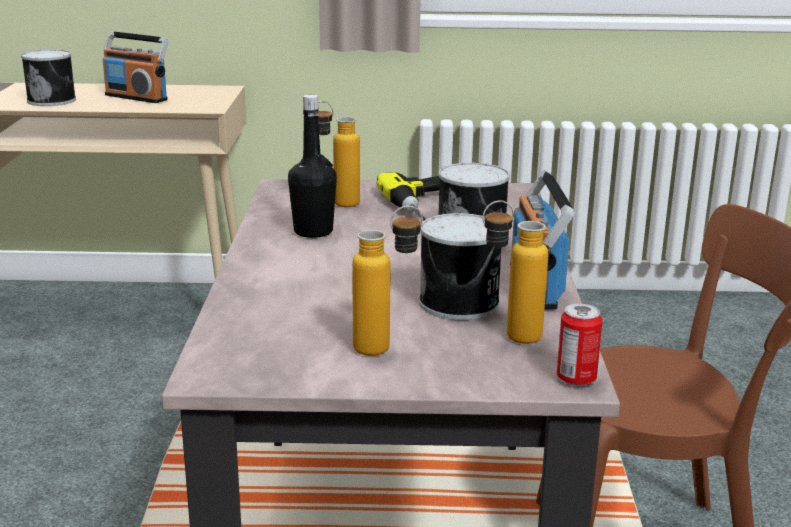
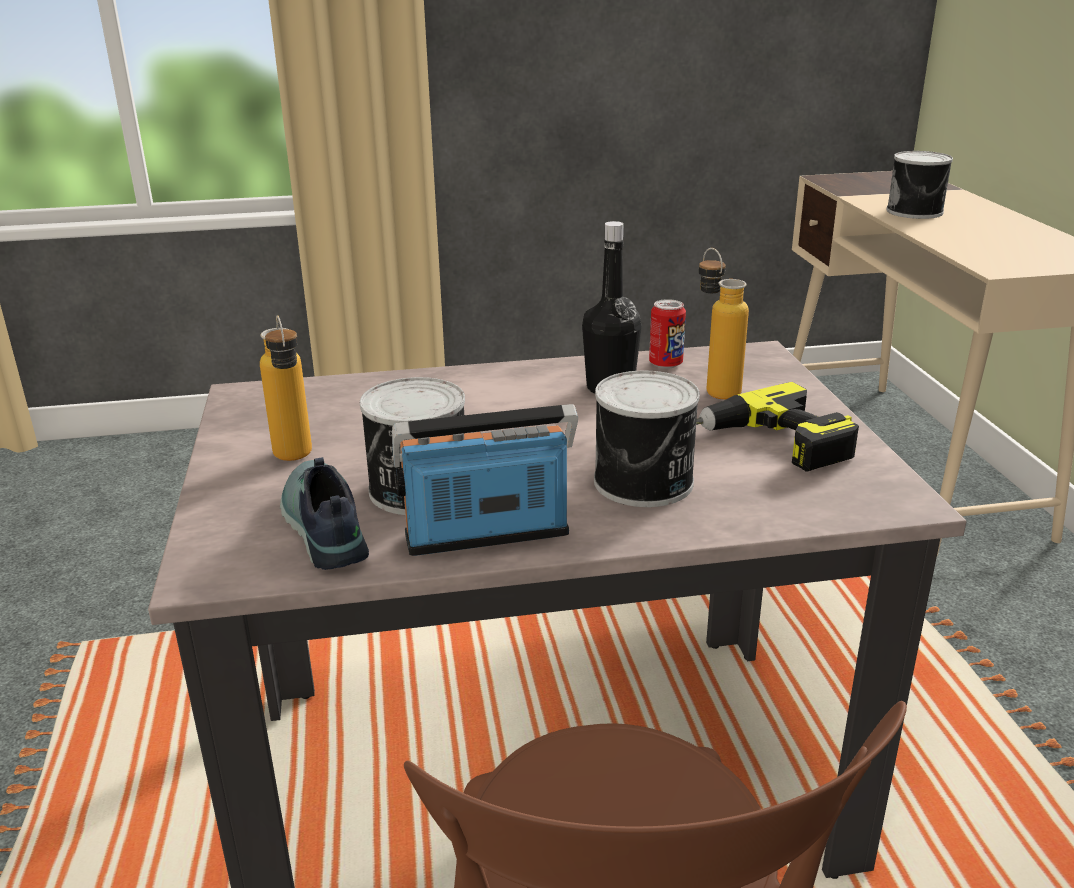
camera: 80 degrees right, 5 degrees up
(137, 97) = (987, 235): radio -> none
(509, 338) = (321, 527): bottle -> shoe
(576, 379) = (209, 575): can -> can (665, 364)

